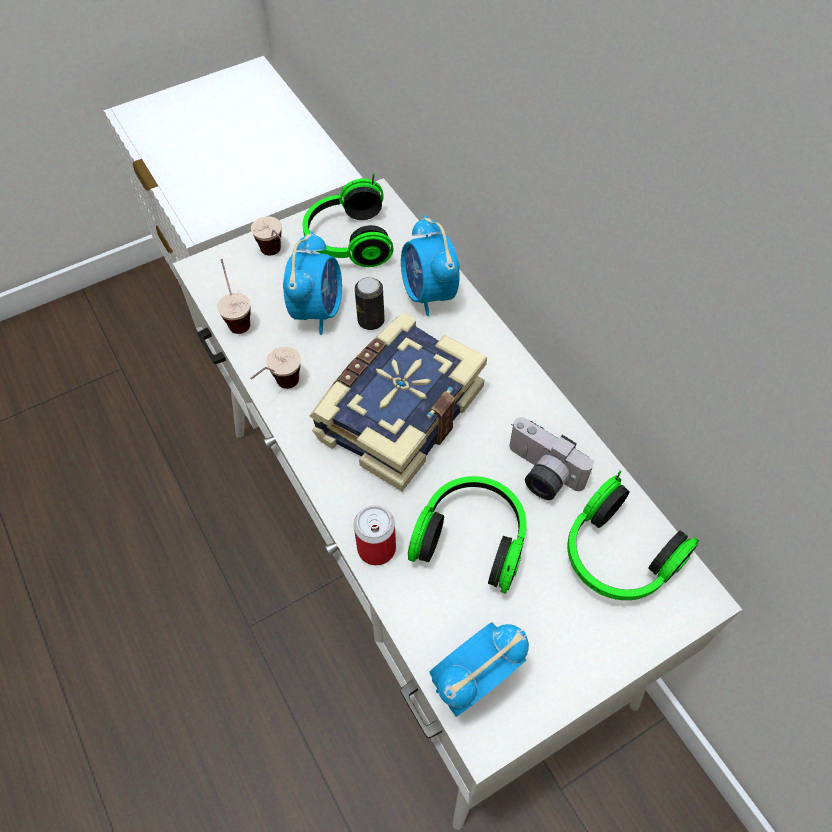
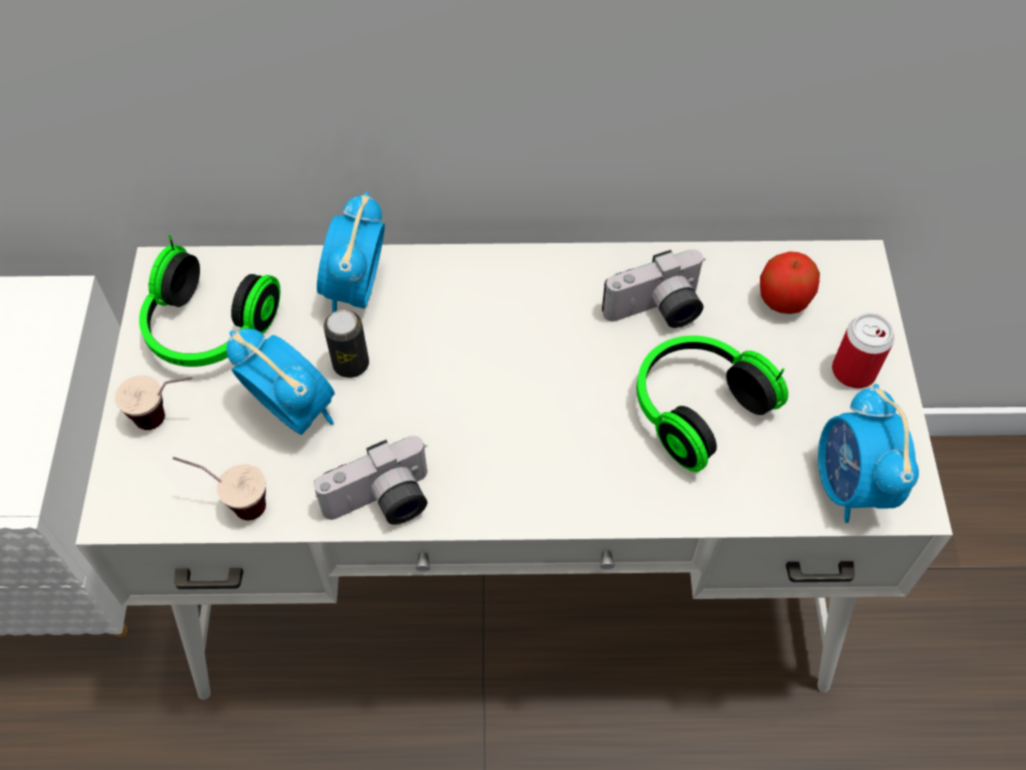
camera: 60 degrees left, 0 degrees up
(279, 389) = (382, 504): cup -> camera
(376, 548) = (657, 501): can -> can (853, 371)
(397, 412) = (497, 399): book -> none
(428, 294) = (356, 291): alarm clock -> alarm clock turned 90 degrees clockwise
(616, 557) = (783, 301): headphones -> apple

